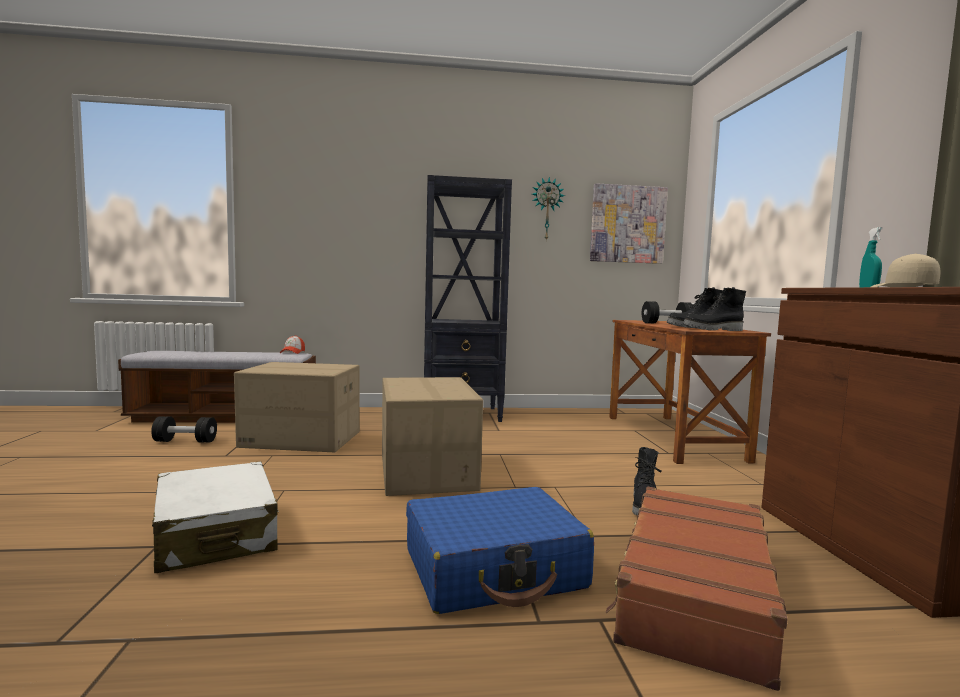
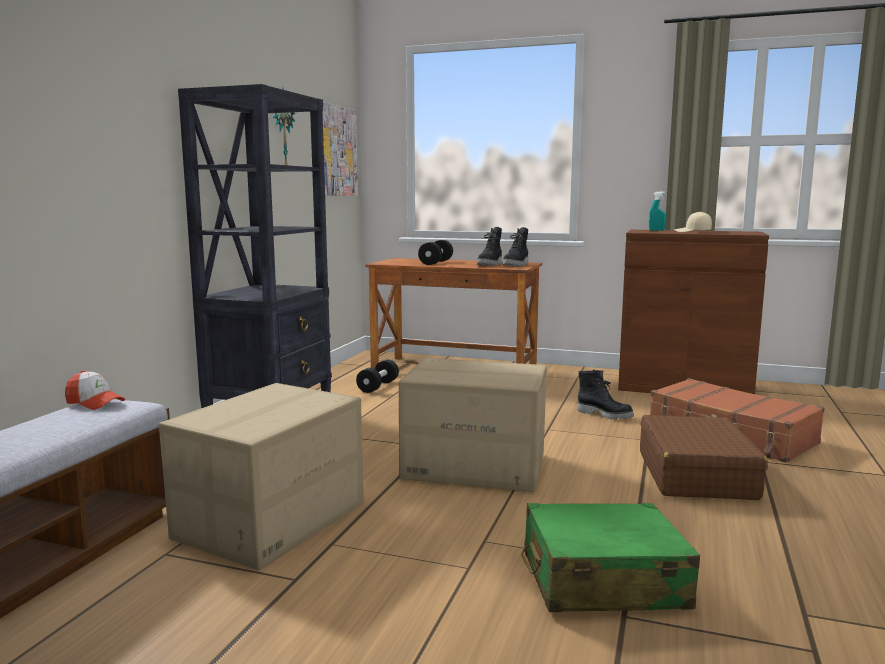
camera: 65 degrees left, 5 degrees up
(185, 441) = (157, 620): black dumbbell -> black dumbbell (378, 386)
(216, 534) = (602, 581): white suitcase -> green suitcase
(494, 569) = (696, 475): blue suitcase -> brown suitcase

